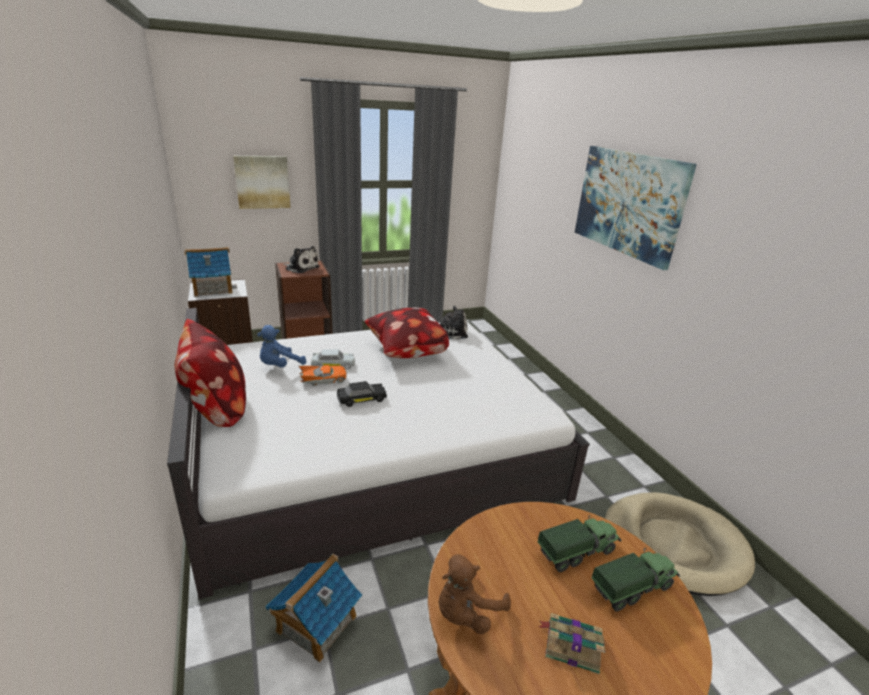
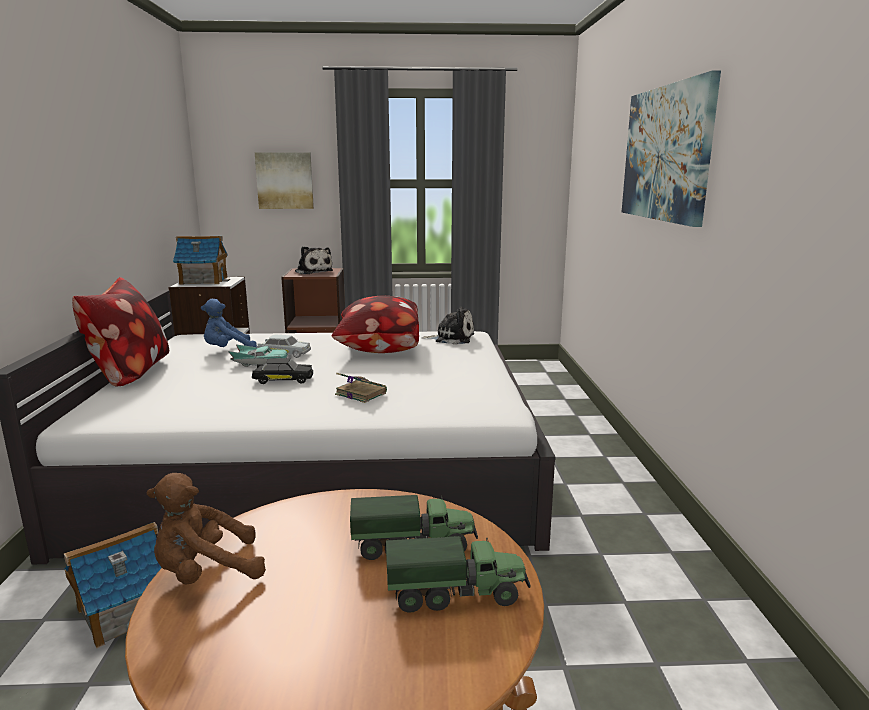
camera: 20 degrees right, 10 degrees down
(323, 380) = (260, 363): orange toy car -> turquoise toy car
(571, 644) = (304, 630): book -> book (360, 393)
(673, 545) = (670, 627): beige dog bed -> none

